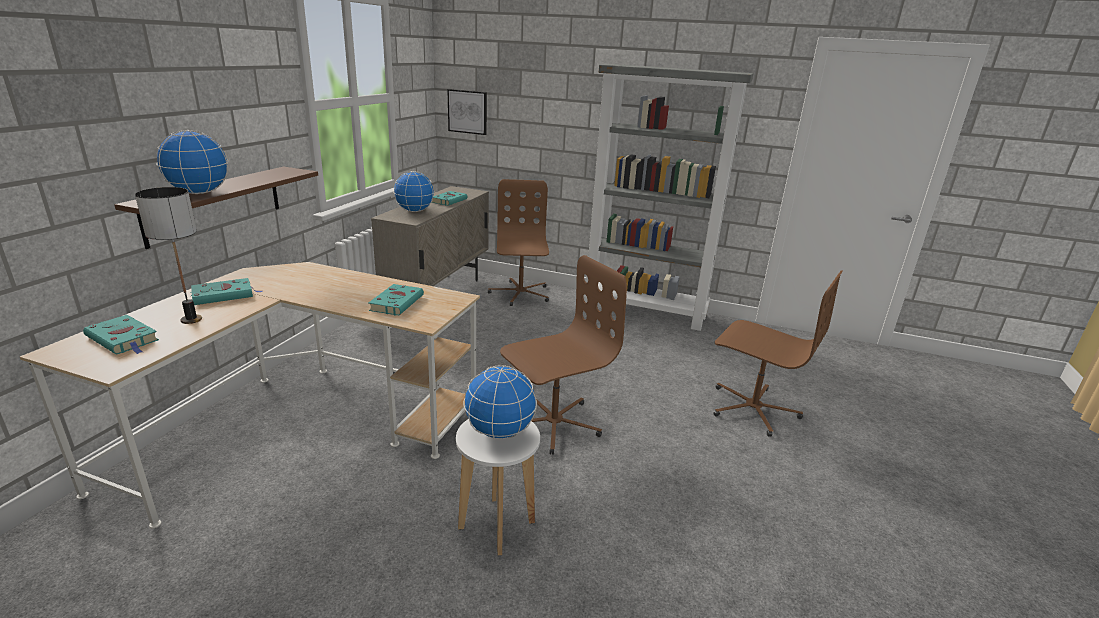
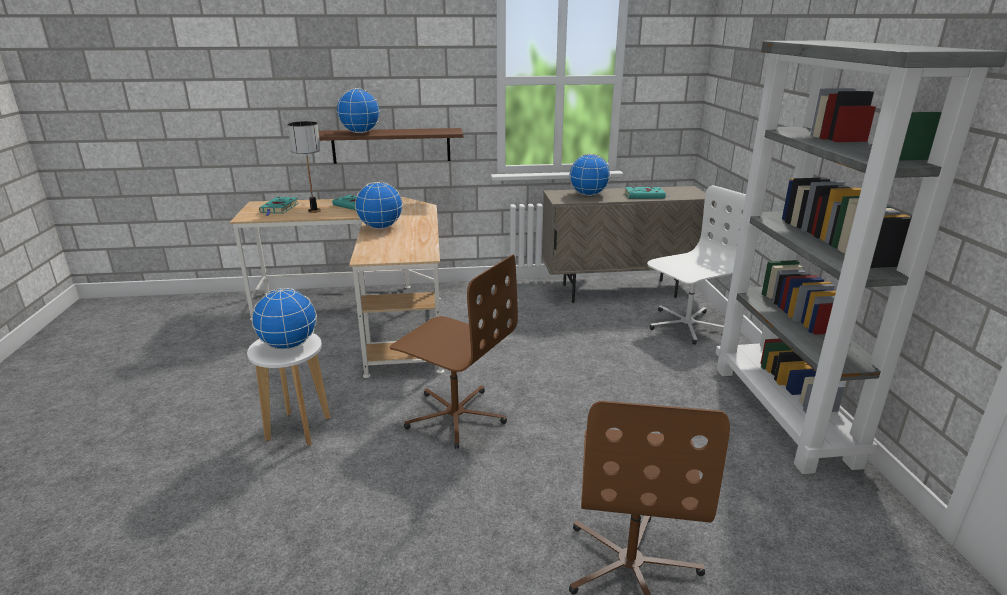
camera: 65 degrees right, 0 degrees up
(338, 298) = (381, 227): none -> globe
(397, 302) = (392, 242): turquoise book -> none
(467, 111) = (720, 102): picture -> none
(520, 294) = (686, 325): brown office chair -> white office chair

